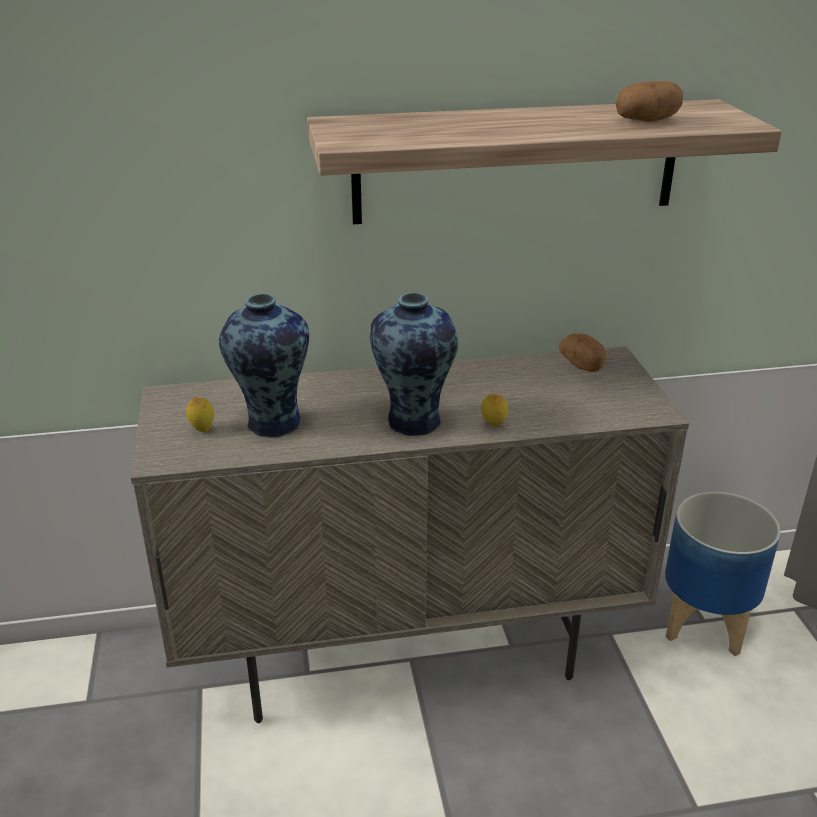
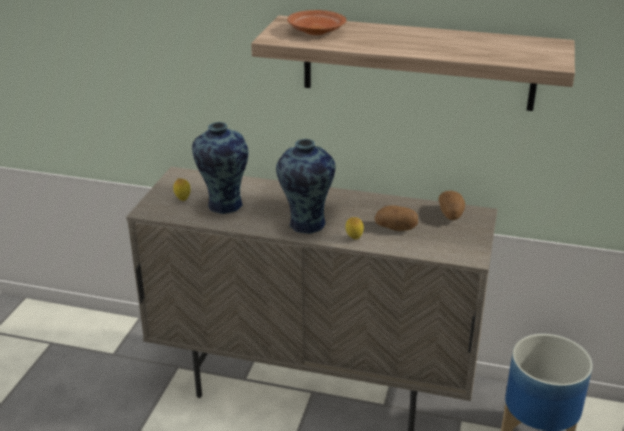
camera: 25 degrees right, 0 degrees up
(392, 128) = (315, 31): none -> brown plate
(646, 121) = (488, 50): potato -> potato (396, 228)

